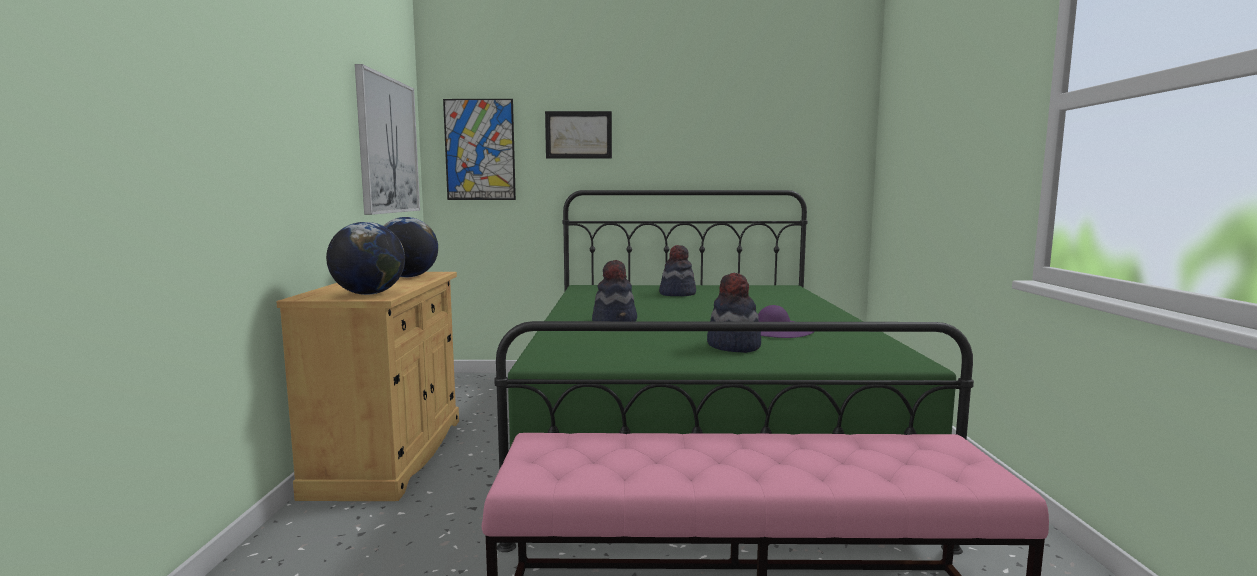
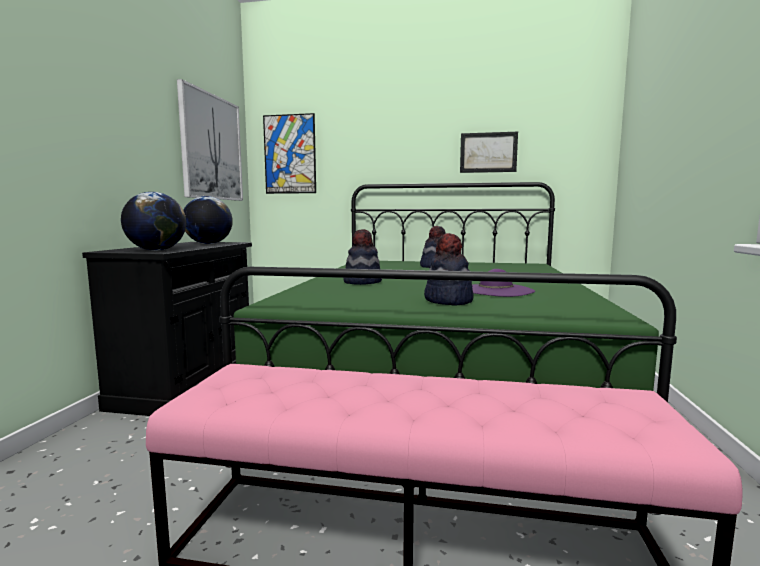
camera: 10 degrees right, 0 degrees up
(389, 455) = (188, 382): beige cabinet -> black cabinet
(578, 135) = (364, 140): picture -> picture (488, 152)

